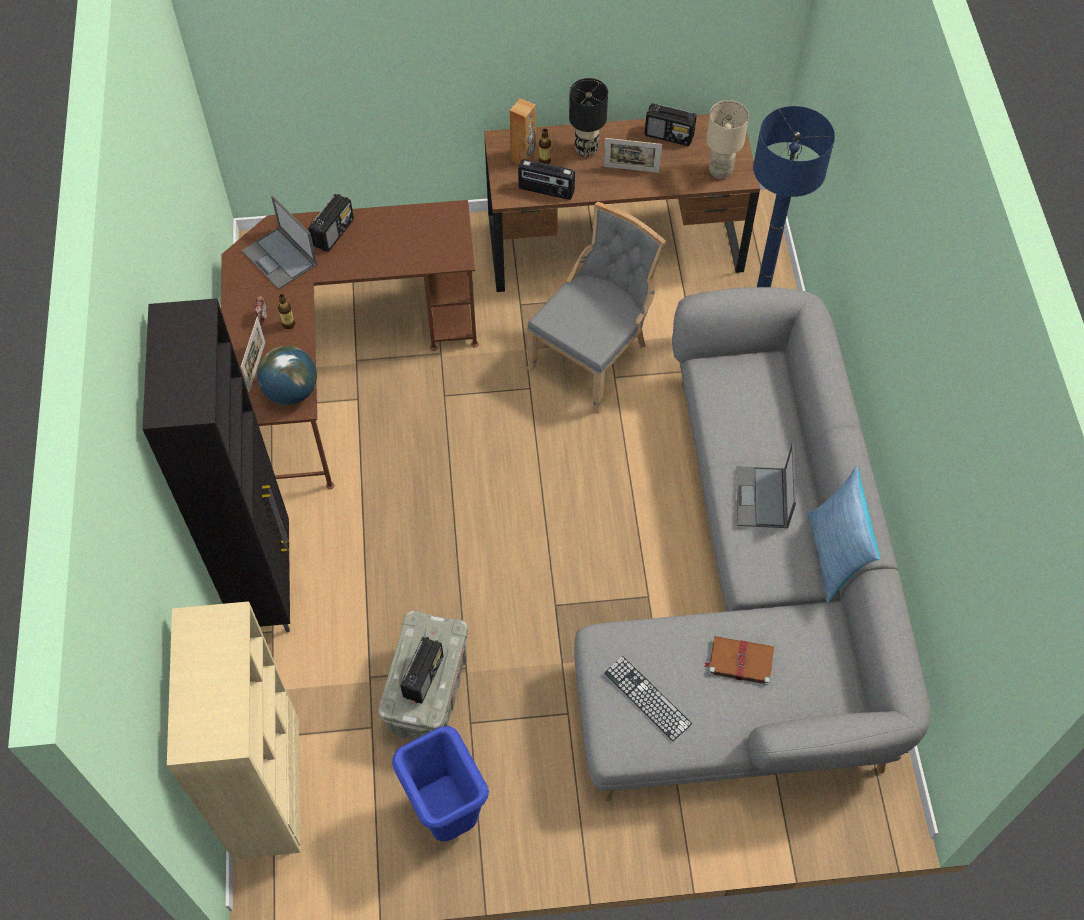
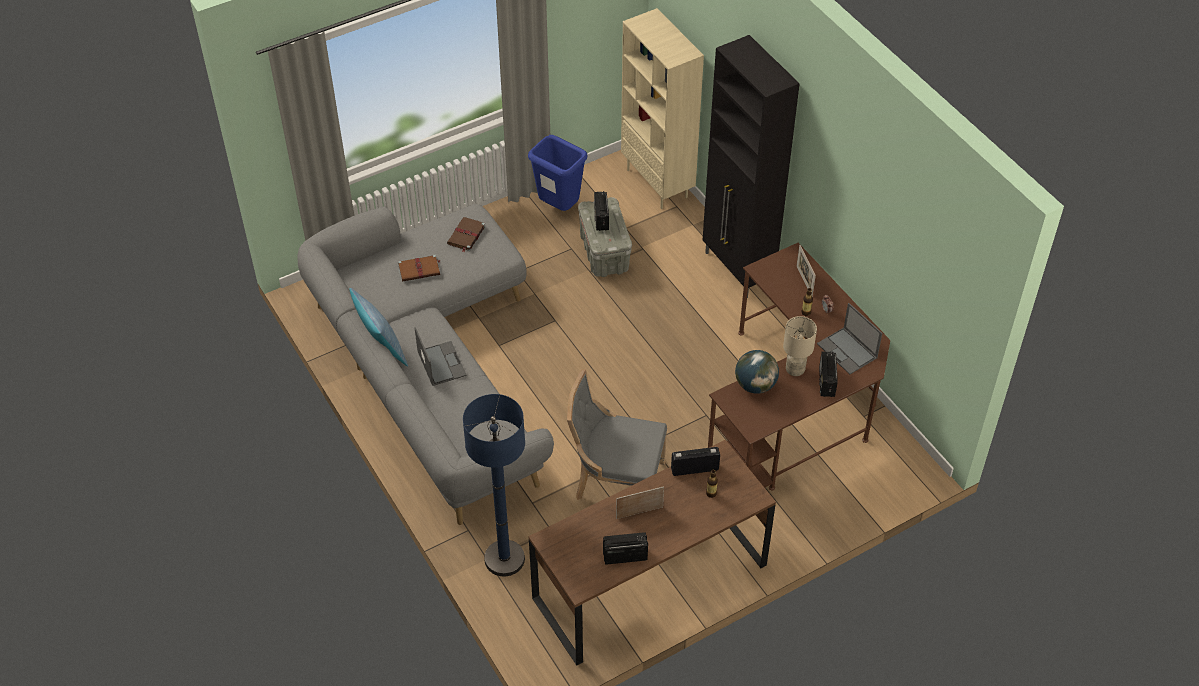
camera: 155 degrees right, 10 degrees down
(280, 258) = (847, 351): laptop -> laptop turned 150 degrees counterclockwise
(292, 391) = (770, 275): globe -> globe (755, 385)
(523, 158) = (729, 490): brown speaker -> none
(586, 150) = (684, 516): black table lamp -> none
(593, 356) = (616, 483): grey chair -> grey chair turned 90 degrees clockwise
(647, 698) = (466, 235): keyboard -> brown book
(720, 171) = (567, 539): beige table lamp -> beige table lamp (795, 370)

